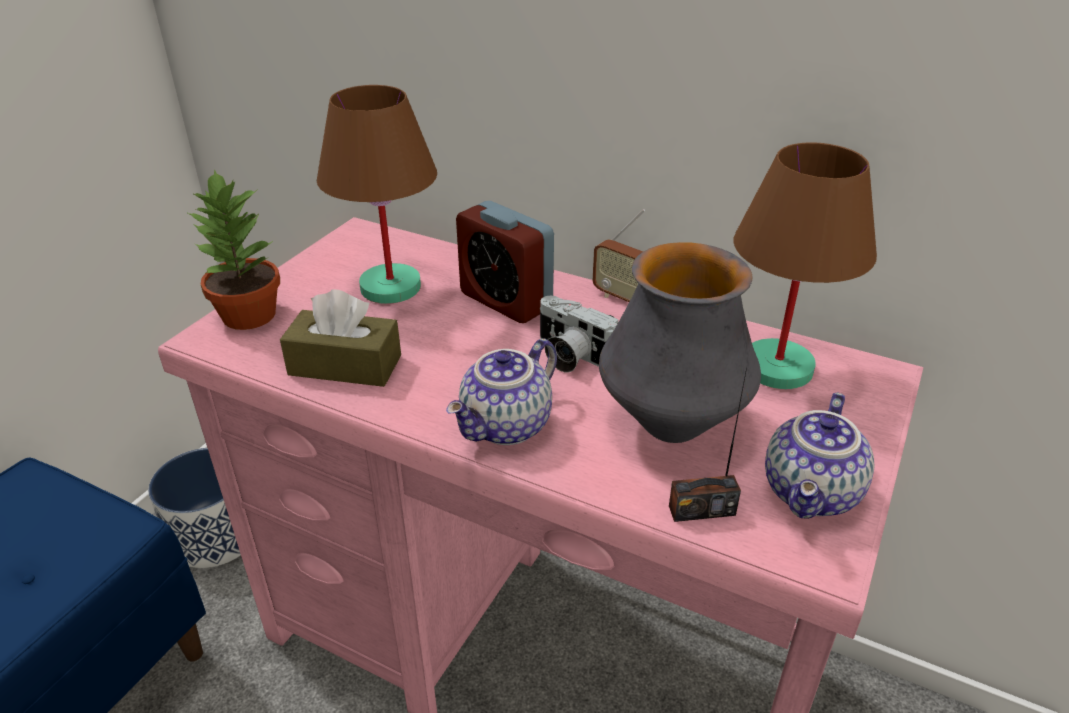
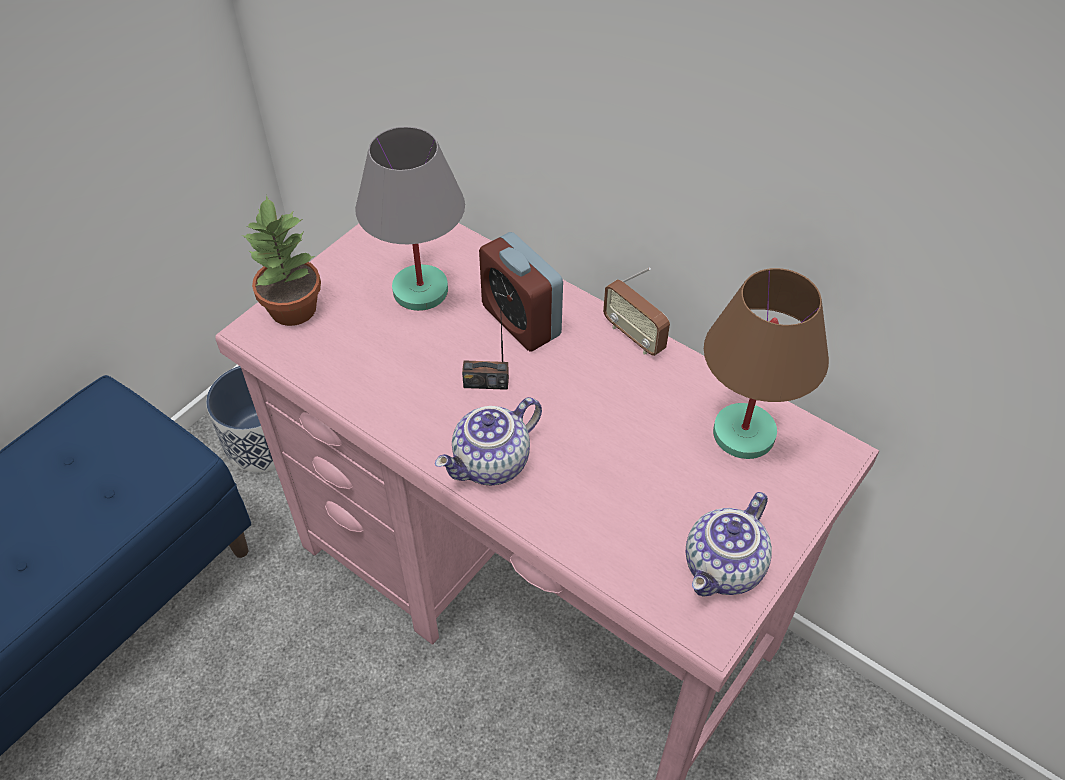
camera: 10 degrees right, 15 degrees up
(345, 365) = (368, 378): brown tissue box -> none
(389, 288) = (419, 291): brown table lamp -> grey table lamp
(570, 356) = (563, 394): camera -> none
(671, 425) = (629, 483): vase -> none
(701, 510) = (628, 570): radio -> radio (486, 382)

